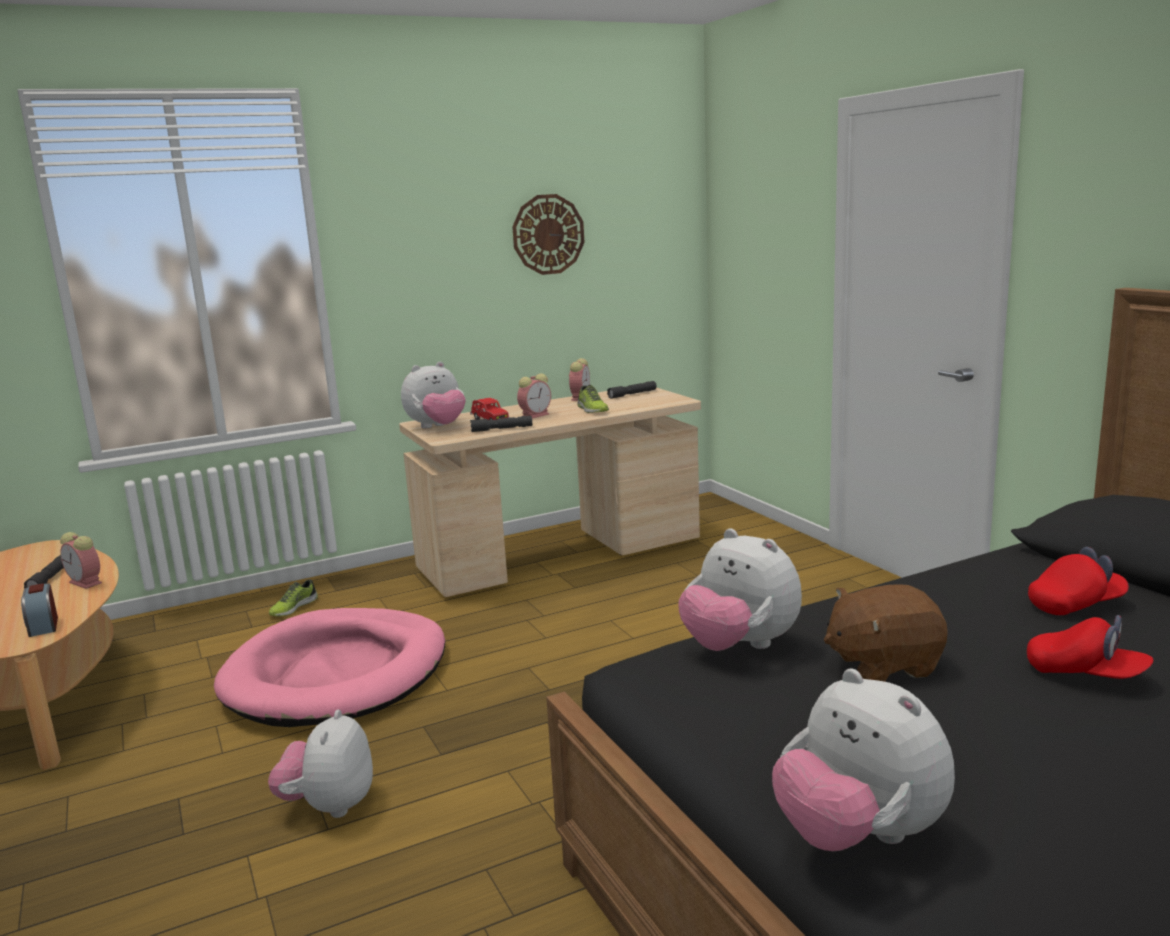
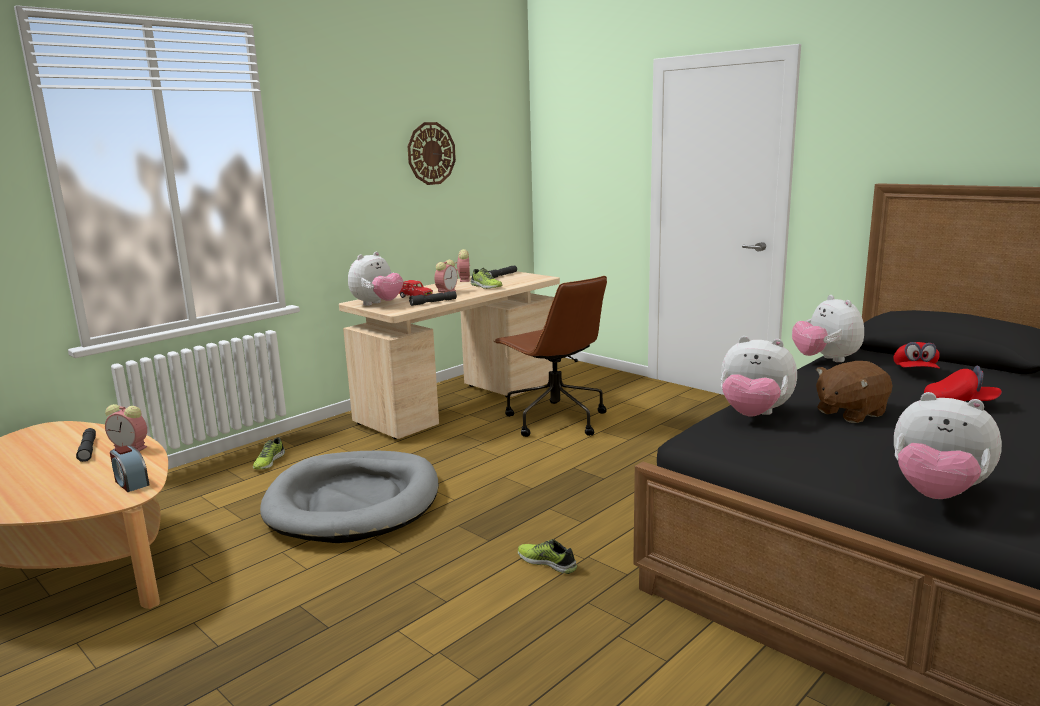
camera: 20 degrees left, 0 degrees up
(329, 806) = (433, 587): plush toy -> plush toy (826, 360)
(337, 674) = (354, 502): pink dog bed -> grey dog bed
(483, 800) = (547, 562): none -> shoe
(654, 595) = (554, 420): none -> brown office chair
(1076, 605) = (915, 372): red cap -> red cap turned 135 degrees clockwise

